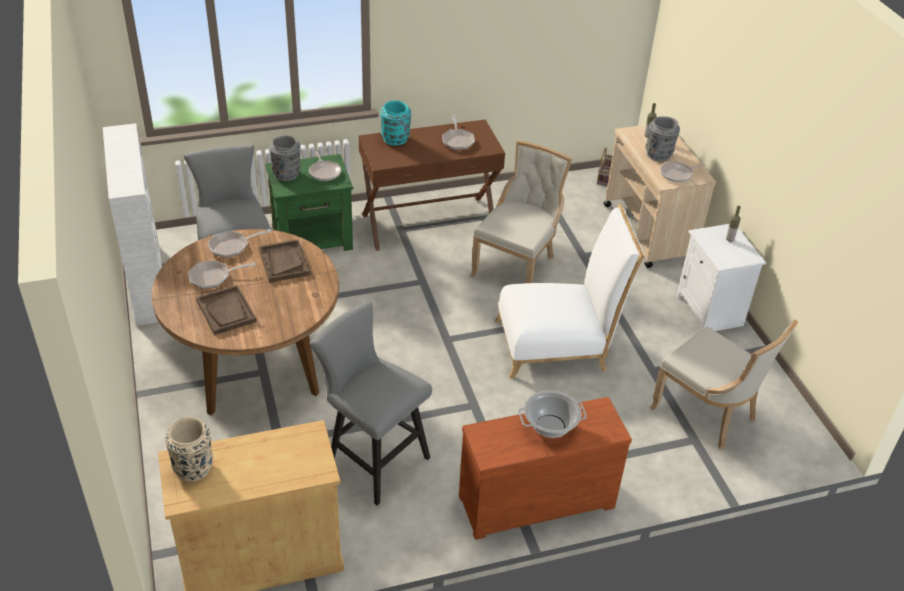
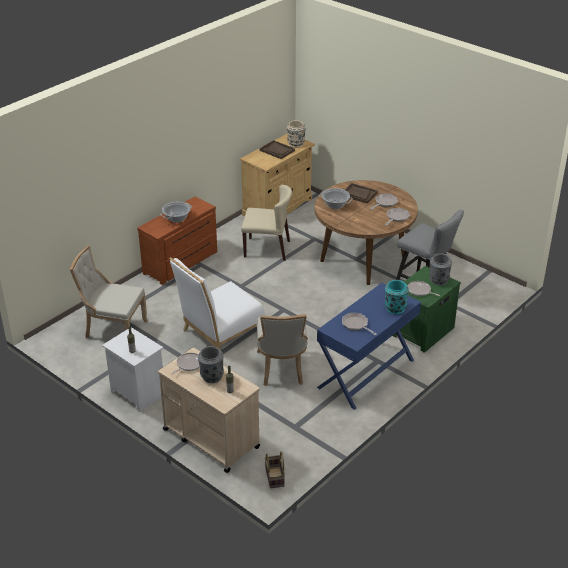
camera: 150 degrees right, 5 degrees down
(148, 283) = (469, 270): white bookcase -> none
(284, 262) = (362, 221): brown tray -> brown tray (277, 150)
(286, 307) = (335, 205): none -> cooking pot
(372, 459) = (267, 249): grey stool -> beige chair
(429, 222) = (366, 374): brown console table -> blue console table

